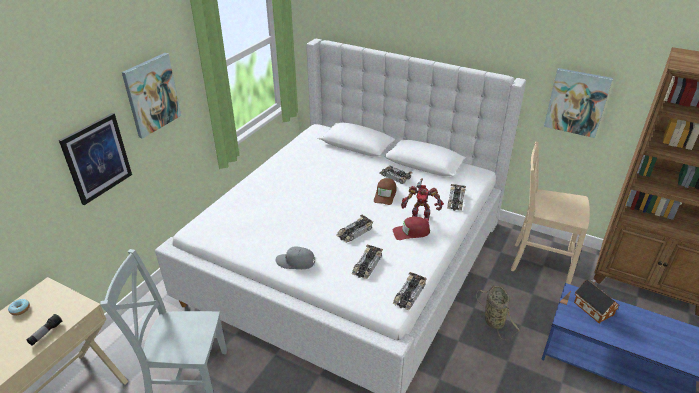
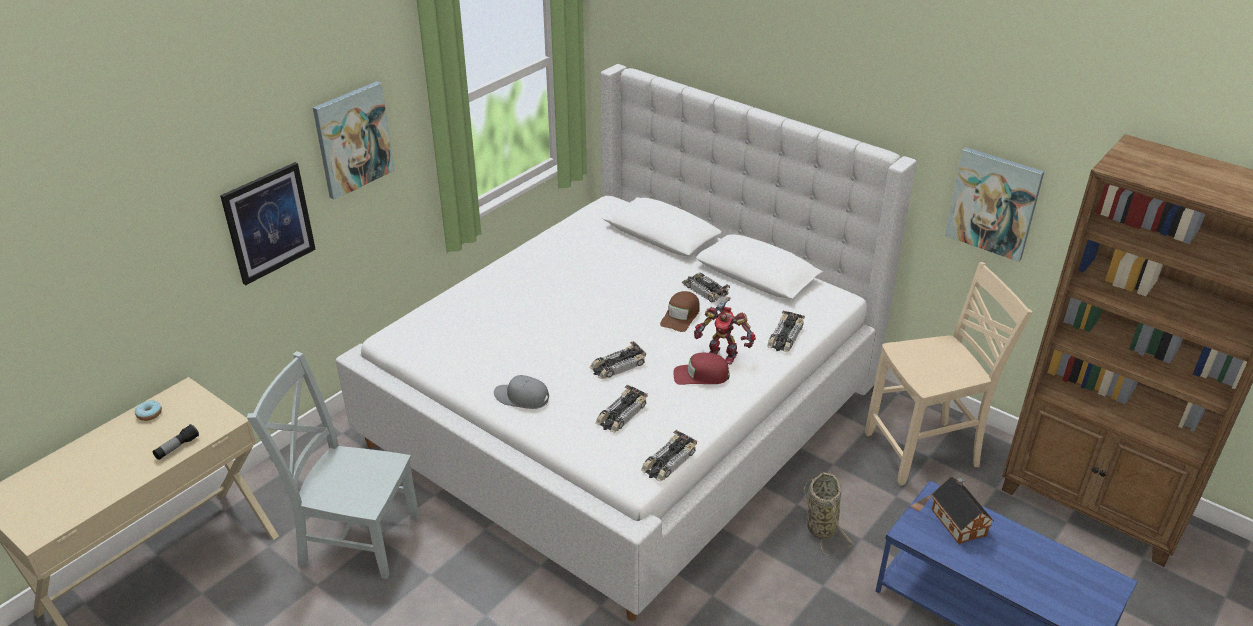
camera: 10 degrees right, 0 degrees up
(539, 263) = (924, 451): beige chair -> beige chair turned 135 degrees clockwise

